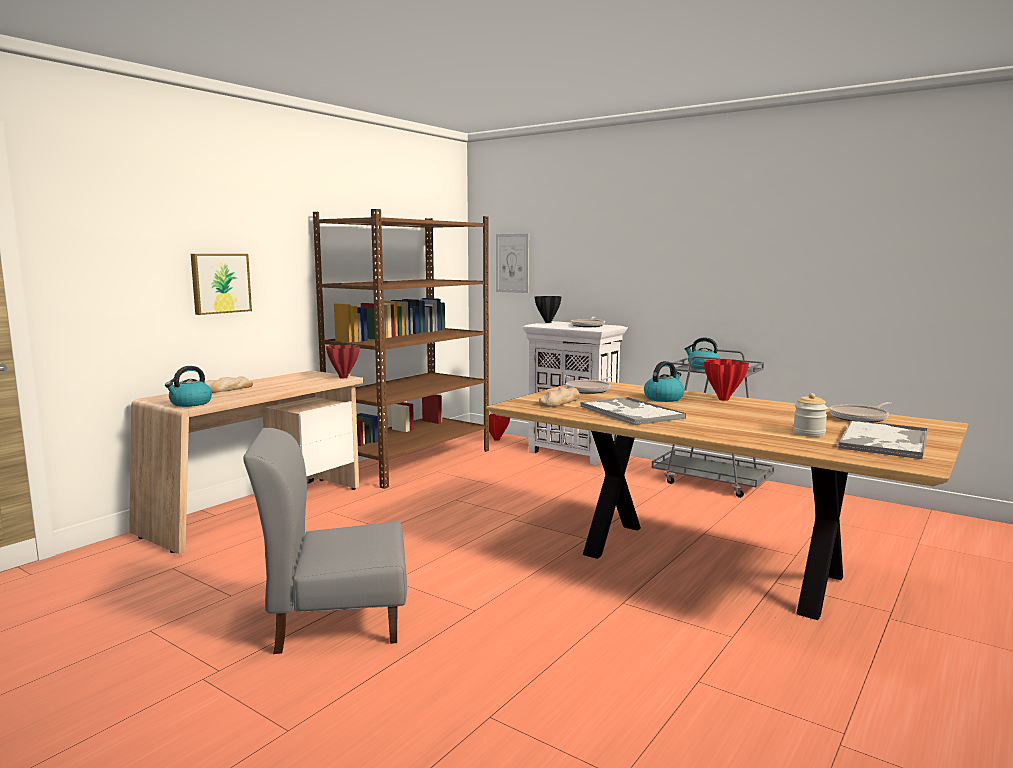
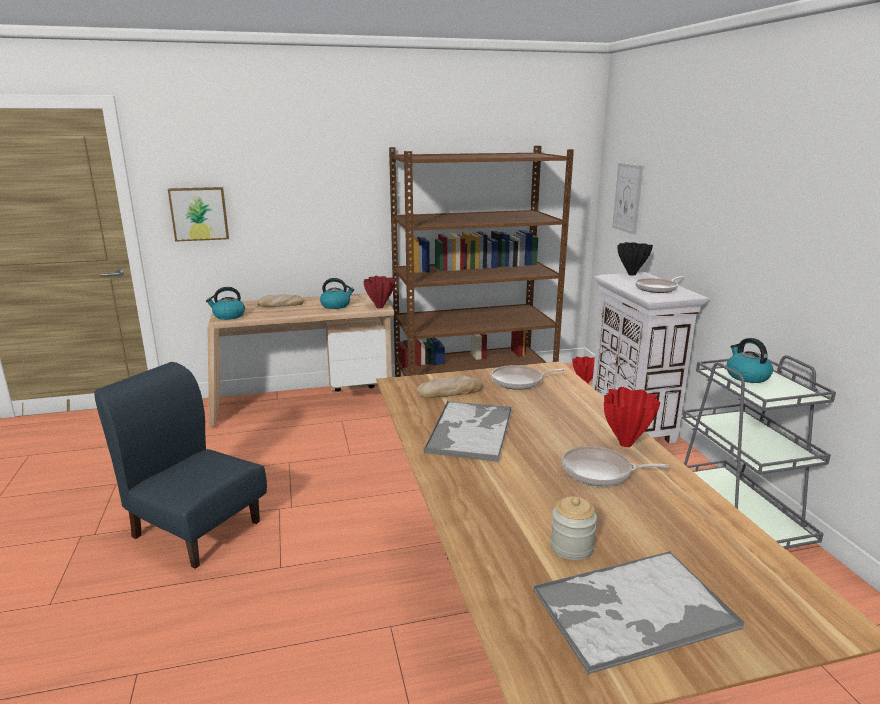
camera: 40 degrees right, 10 degrees up
(220, 283) = (293, 214): picture -> picture (199, 213)
(336, 621) = (196, 528): grey chair -> blue chair
(663, 398) = (561, 419): kettle -> kettle (336, 305)
(860, 417) = (727, 549): frying pan -> frying pan (600, 472)

